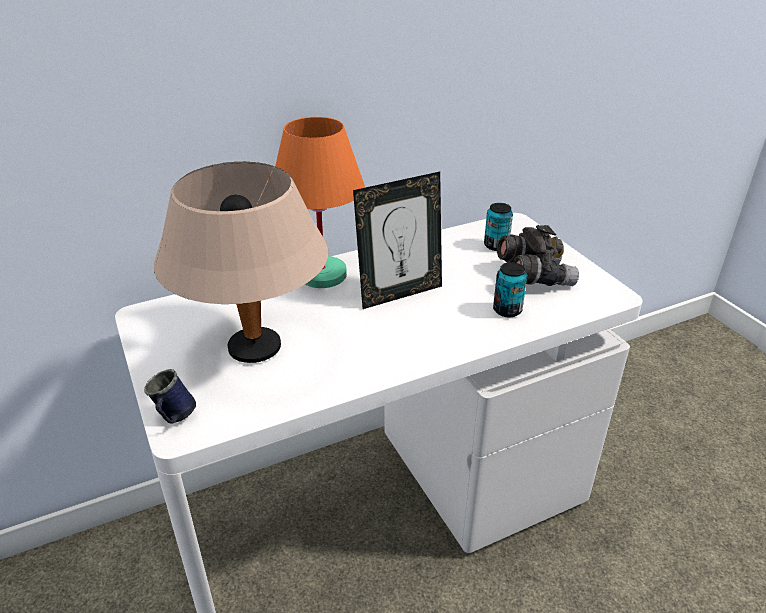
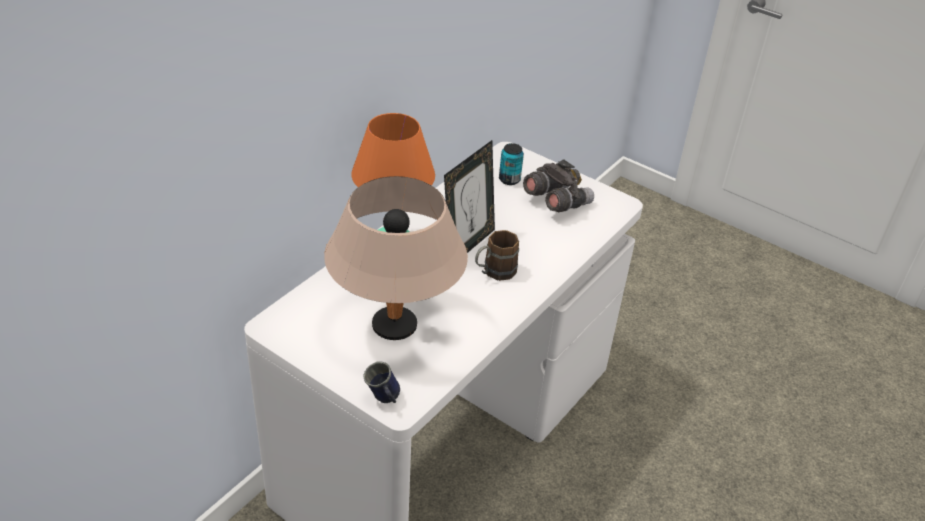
camera: 30 degrees left, 5 degrees up
(406, 326) = (494, 272): none -> brown mug
(507, 310) = (556, 237): can -> none

